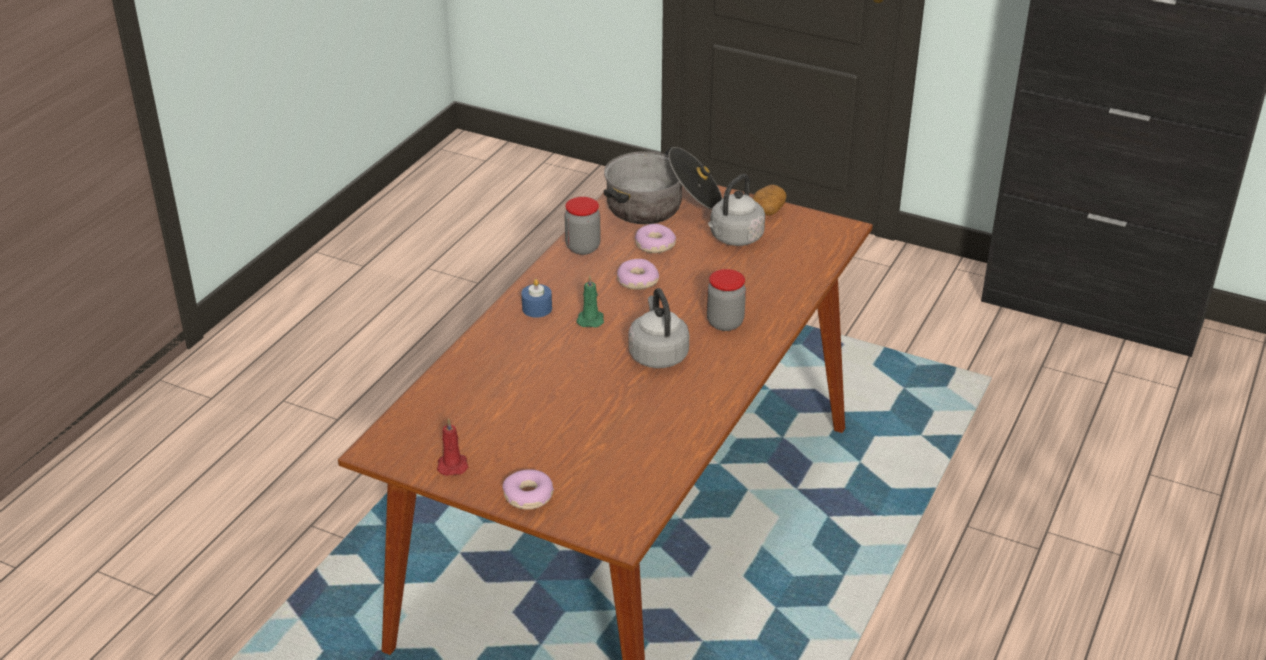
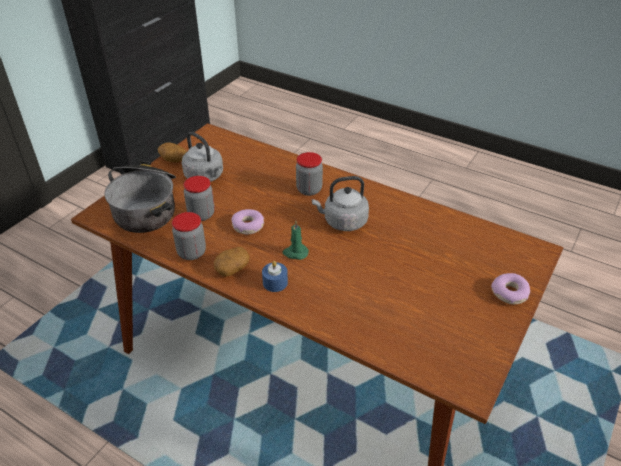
camera: 85 degrees left, 5 degrees up
(452, 464) = (482, 337): red candle -> none
(559, 277) = (232, 268): none -> potato
(654, 245) = (201, 214): donut -> jar

